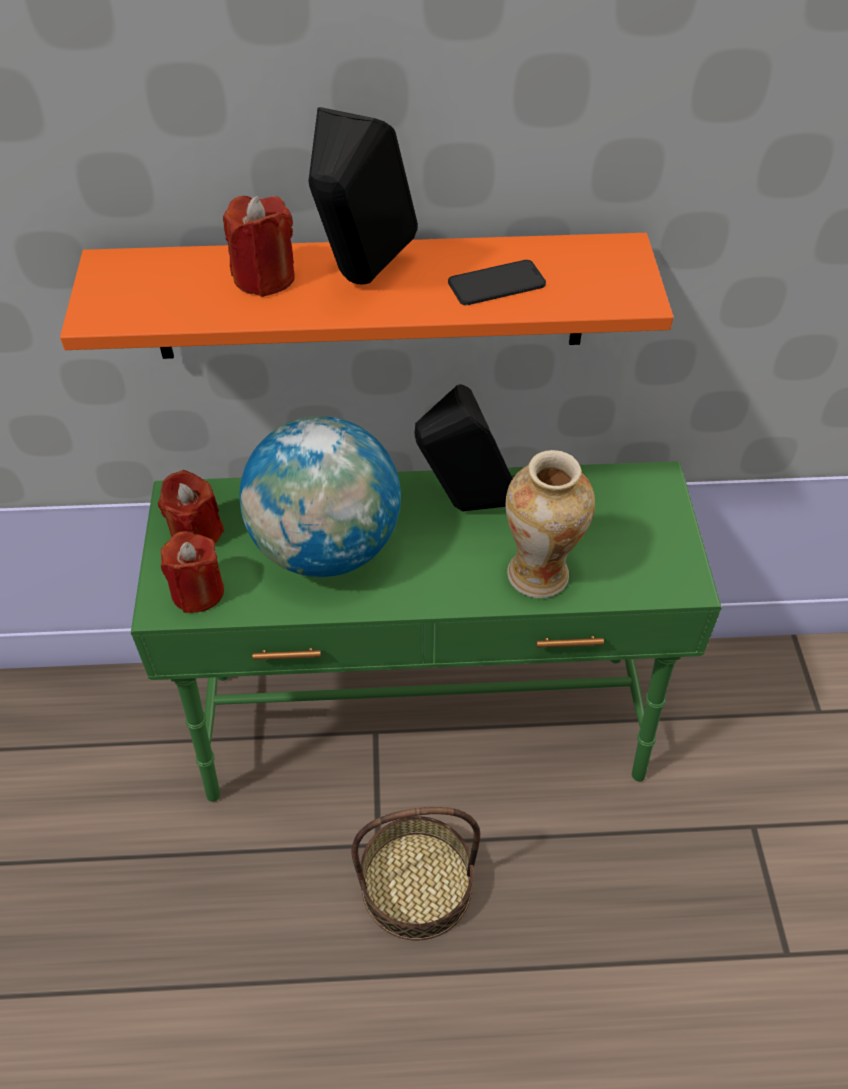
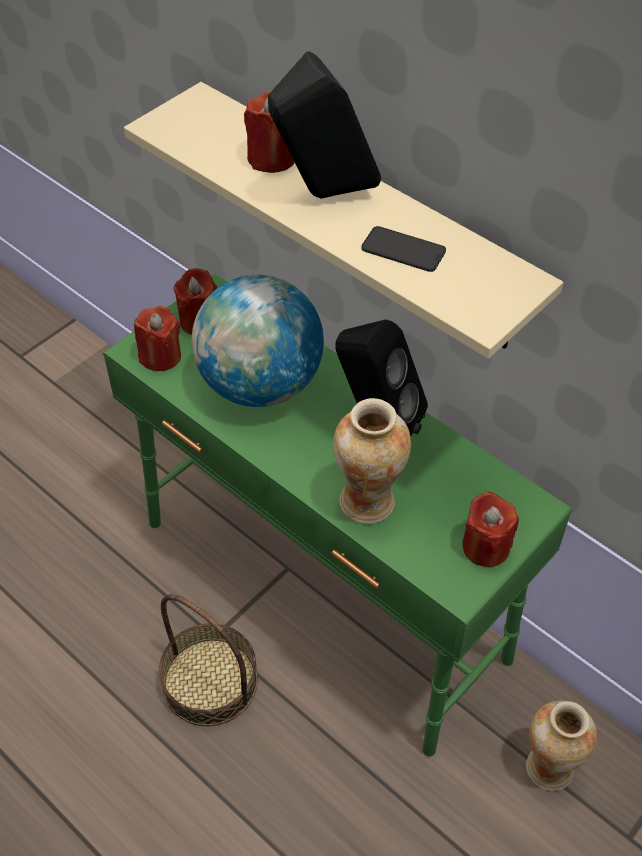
camera: 45 degrees right, 0 degrees up
(370, 297) = (363, 217): orange shelf -> beige shelf
(663, 537) = (485, 546): none -> red candle
(723, 711) = (548, 768): none -> vase

